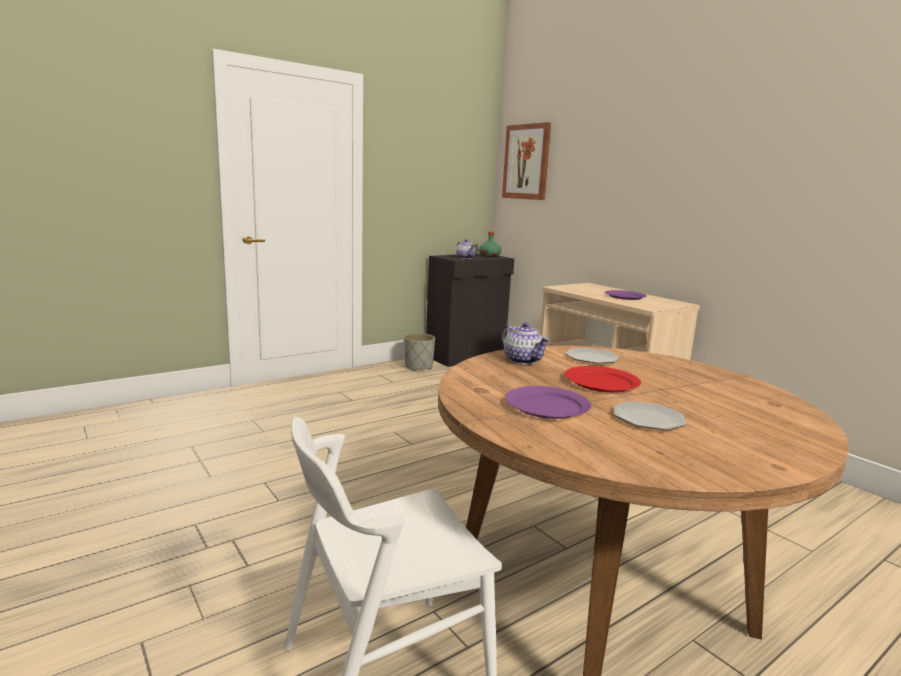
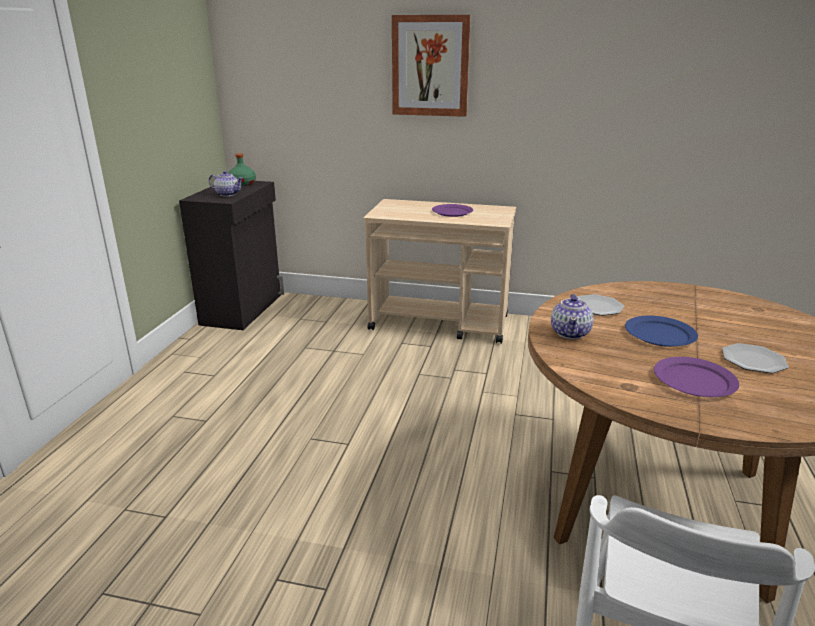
camera: 40 degrees left, 10 degrees up
(418, 367) = (213, 343): grey planter -> none
(522, 360) = (570, 333): teapot -> teapot turned 90 degrees clockwise
(526, 162) = (267, 62): picture -> picture (430, 66)
(601, 382) = (659, 334): red plate -> blue plate

